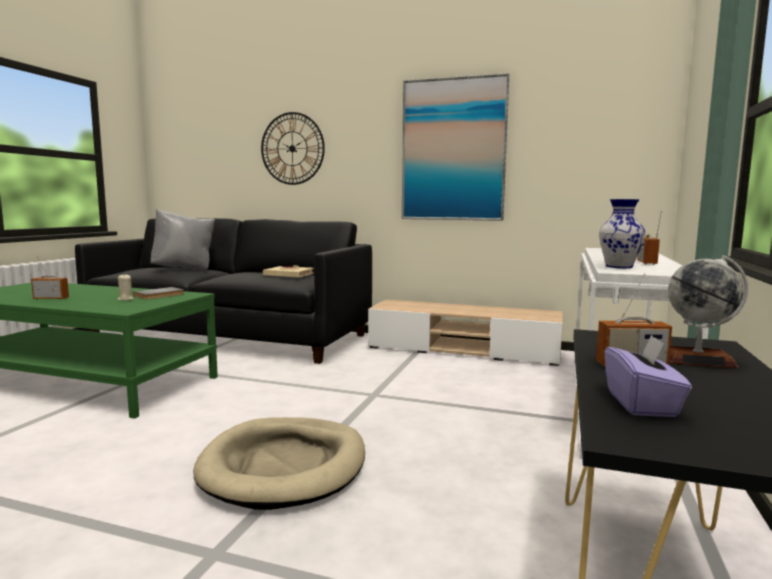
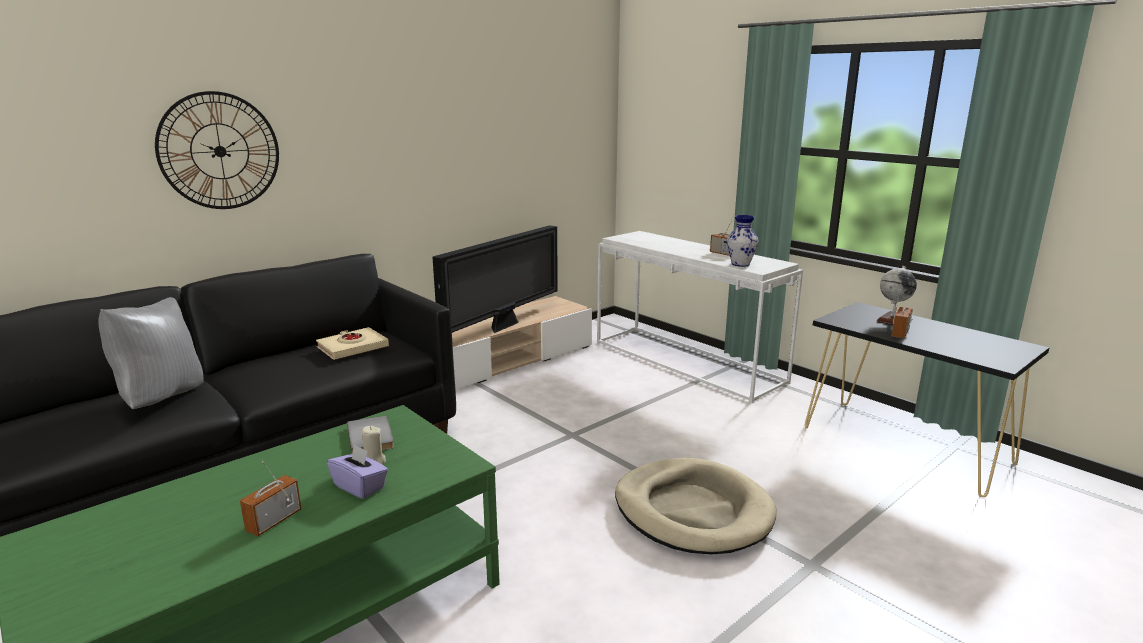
camera: 60 degrees left, 10 degrees up
(453, 150) = (448, 145): picture -> none
(459, 312) = (504, 326): none -> television
(642, 404) = (960, 350): purple tissue box -> purple tissue box (360, 486)

